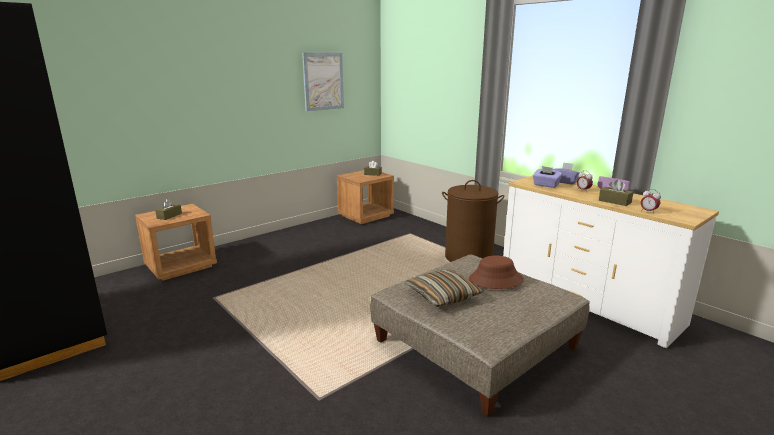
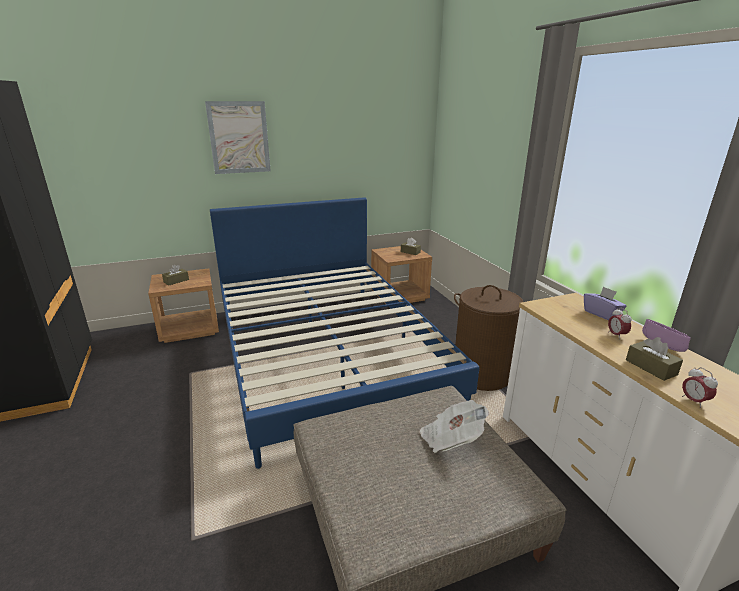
camera: 20 degrees right, 5 degrees up
(323, 81) = (361, 146): picture -> picture (239, 137)
(333, 264) = (326, 354): none -> blue bed
(443, 295) = (368, 448): pillow -> none
(495, 280) = (451, 438): brown hat -> newspaper
(546, 185) = (567, 316): purple tissue box -> none

